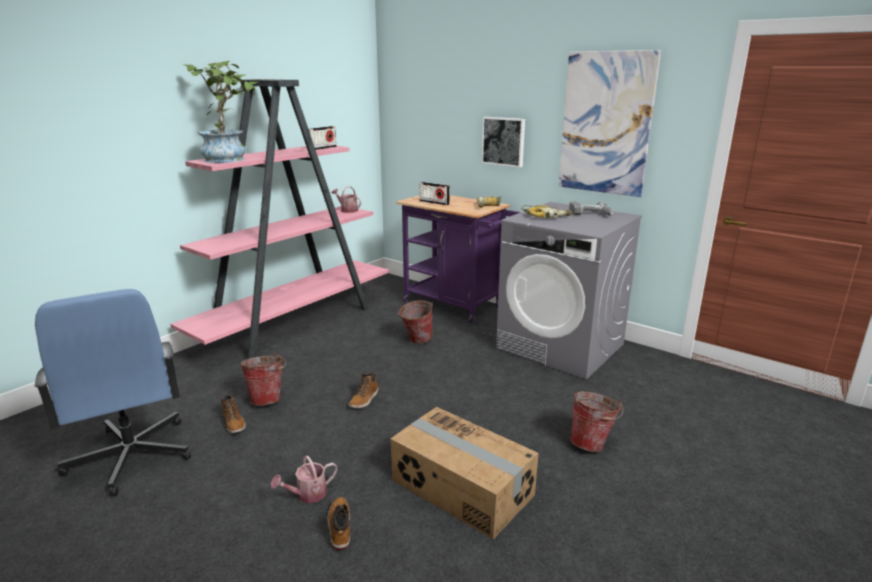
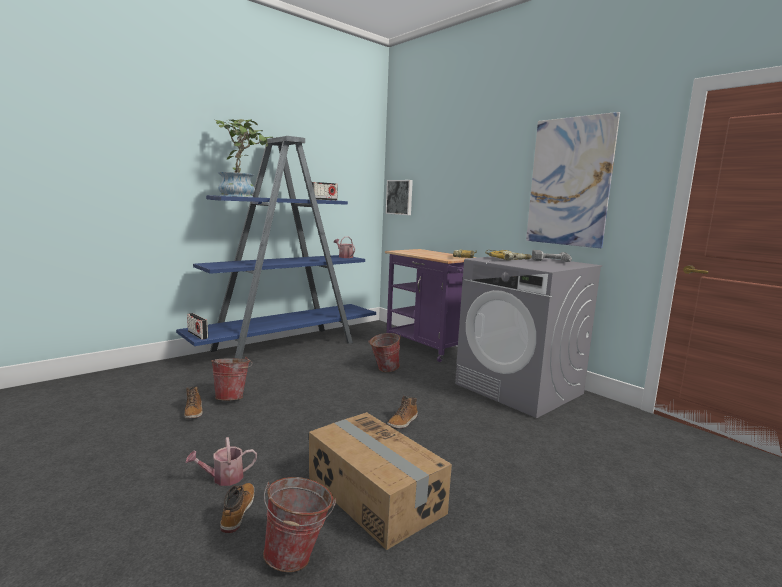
camera: 10 degrees right, 10 degrees down
(131, 457) = (94, 425): blue office chair -> none
(295, 323) = (286, 346): pink bookcase -> blue bookcase
(364, 399) = (316, 408): boot -> boot (403, 422)
(434, 202) = (416, 253): radio -> radio (197, 335)
(504, 141) = (480, 202): picture -> picture (400, 197)
(592, 443) = (526, 474): bucket -> bucket (299, 557)

